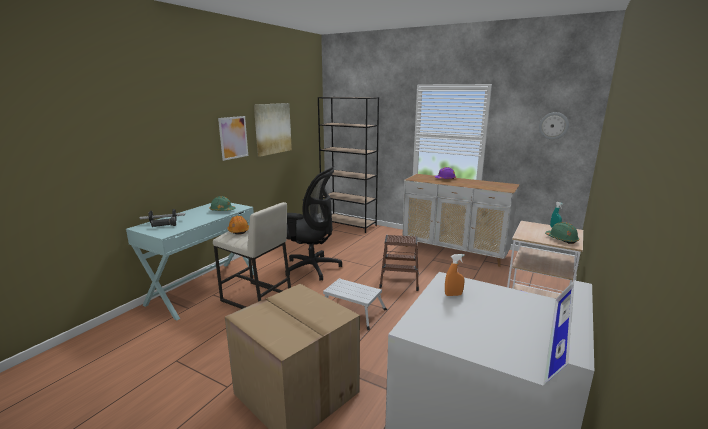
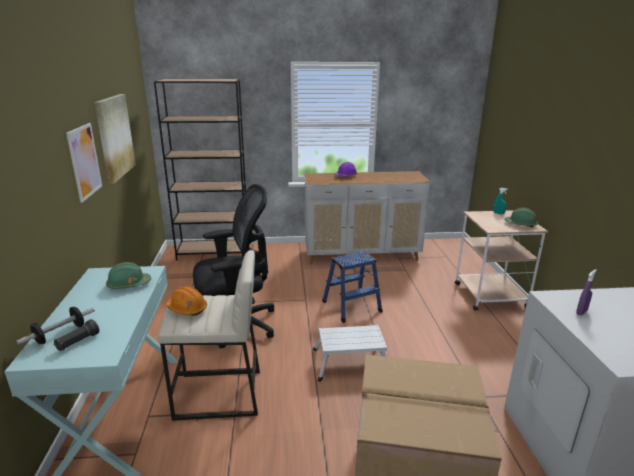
camera: 35 degrees left, 5 degrees up
(399, 280) = (351, 306): brown step ladder -> blue step ladder
(453, 295) = (581, 312): orange spray bottle -> purple spray bottle
(553, 125) = (442, 106): wall clock -> none

